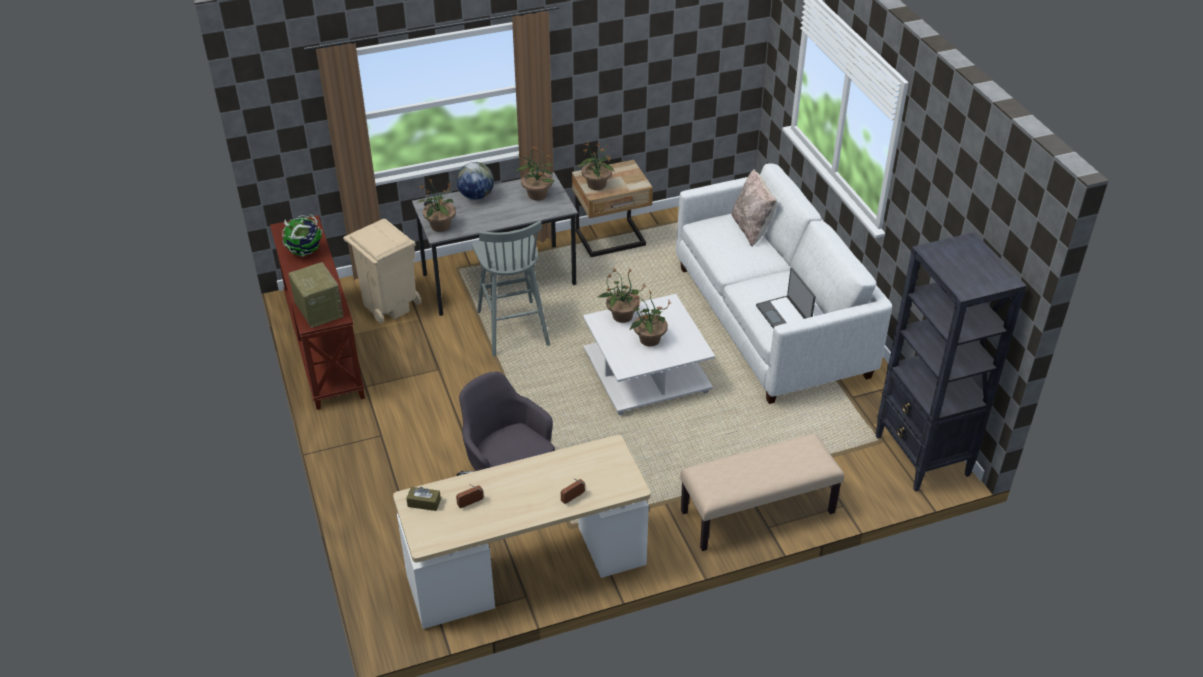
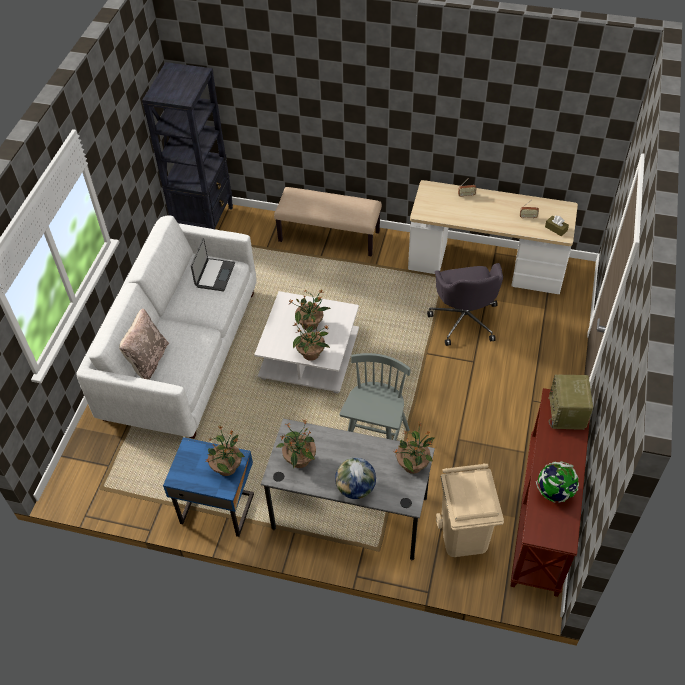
camera: 145 degrees left, 10 degrees up
(611, 240) = (217, 507): beige nightstand -> blue nightstand

